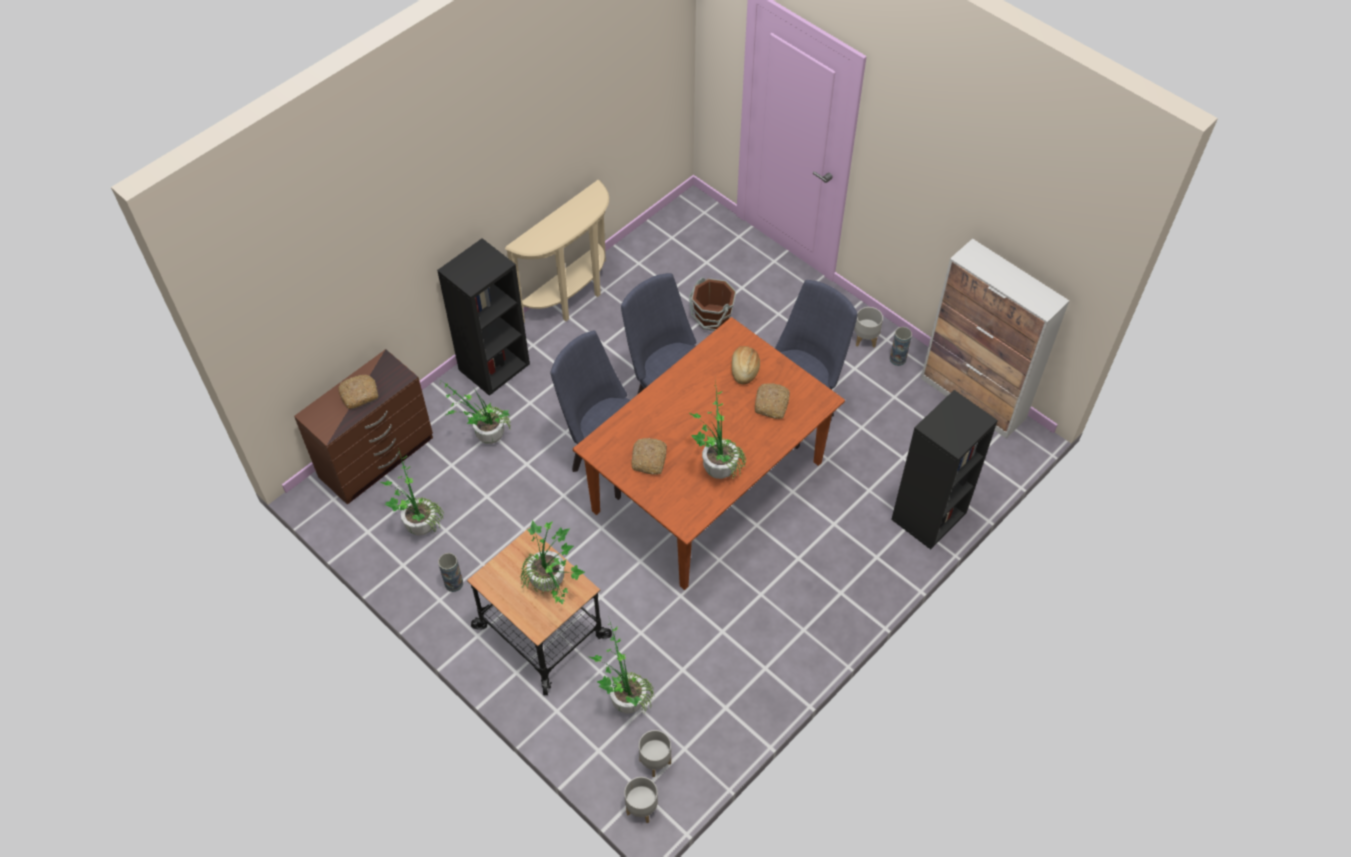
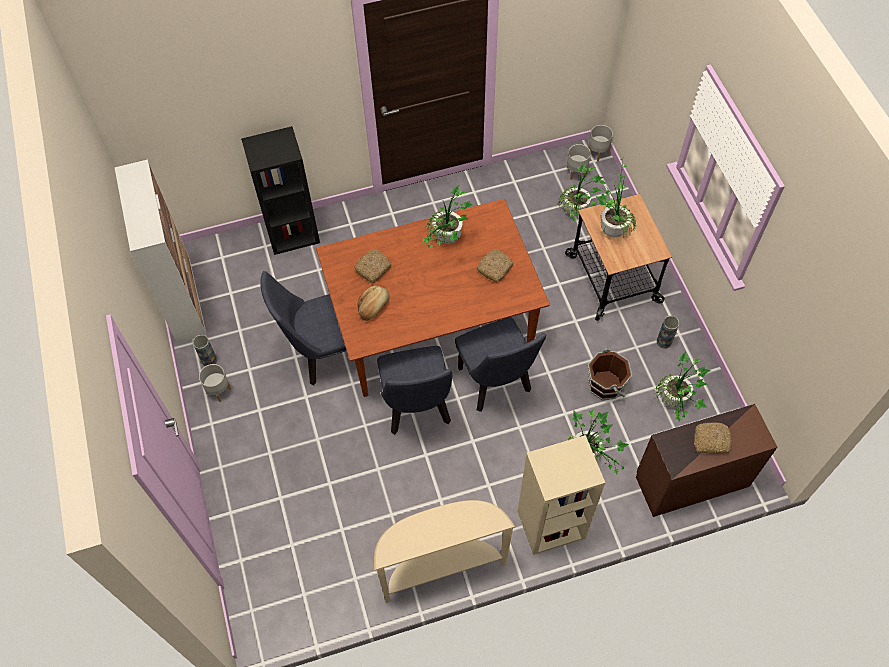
camera: 150 degrees left, 5 degrees up
(494, 366) = (550, 525): black bookcase -> beige bookcase
(712, 318) = (328, 478): brown bucket -> brown bucket (606, 384)

